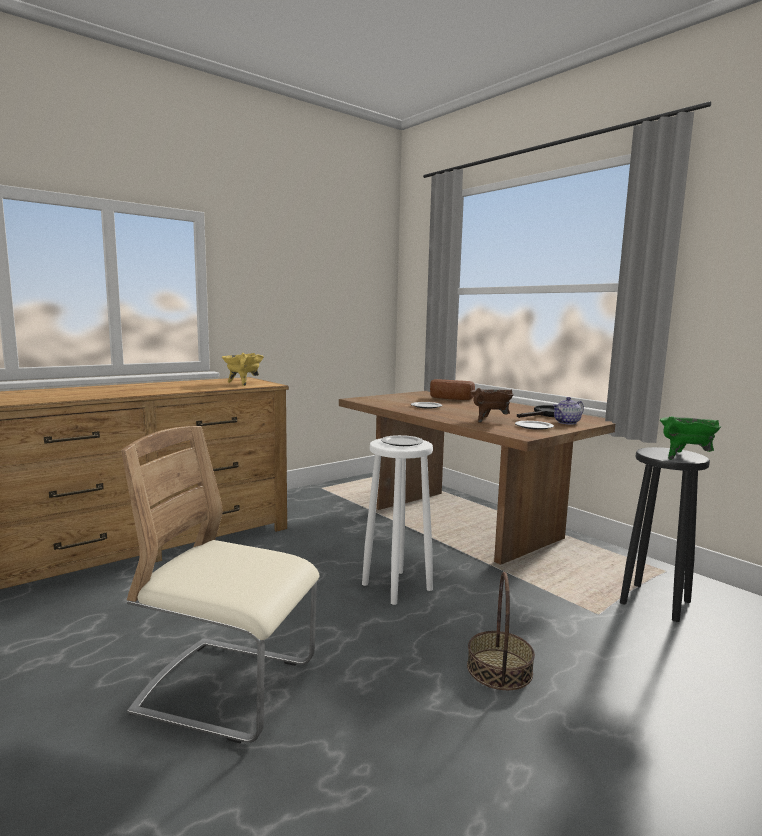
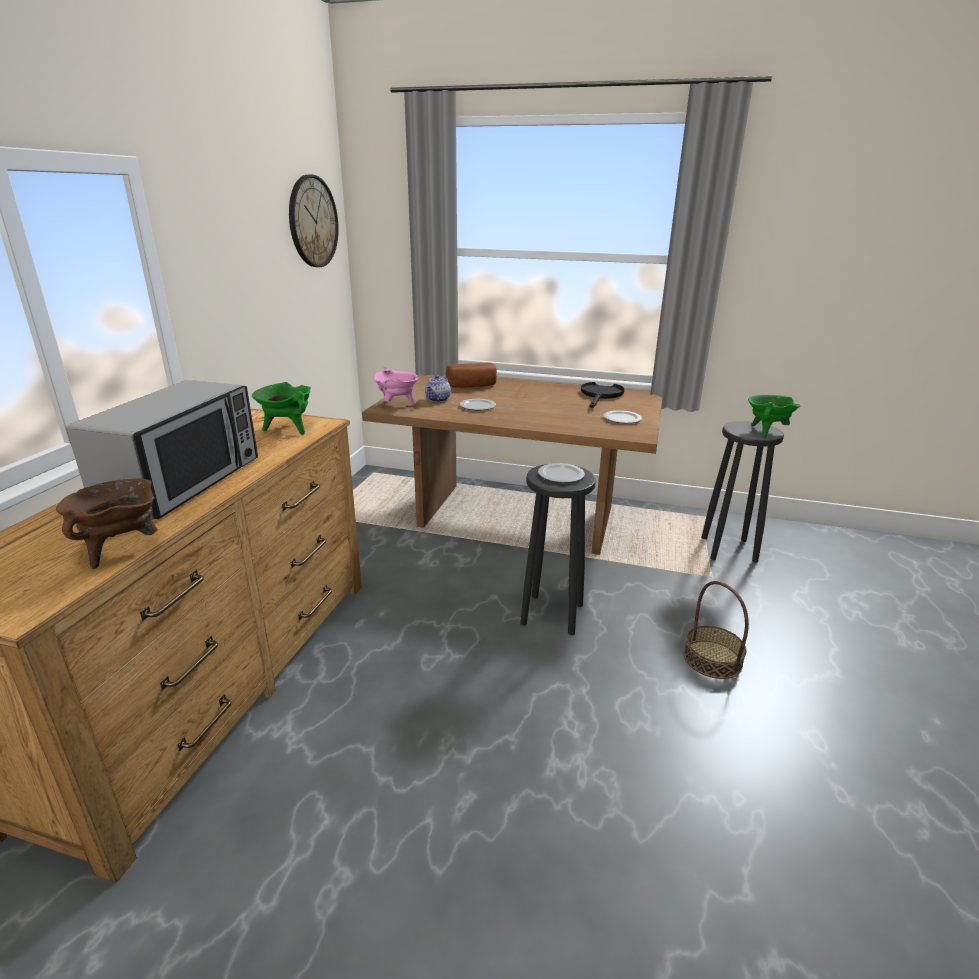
camera: 35 degrees left, 15 degrees up
(138, 389) = (184, 482): none -> microwave
(228, 688) = (559, 796): beige chair -> none
(243, 383) = (287, 429): yellow cooking pot -> green cooking pot
(359, 269) = (313, 222): none -> wall clock
(370, 399) = (397, 405): none -> pink cooking pot
(396, 586) = (551, 614): white stool -> black stool
(490, 420) = (574, 417): brown cooking pot -> brown cooking pot (121, 549)
(567, 422) = (632, 405): teapot -> teapot (438, 399)

